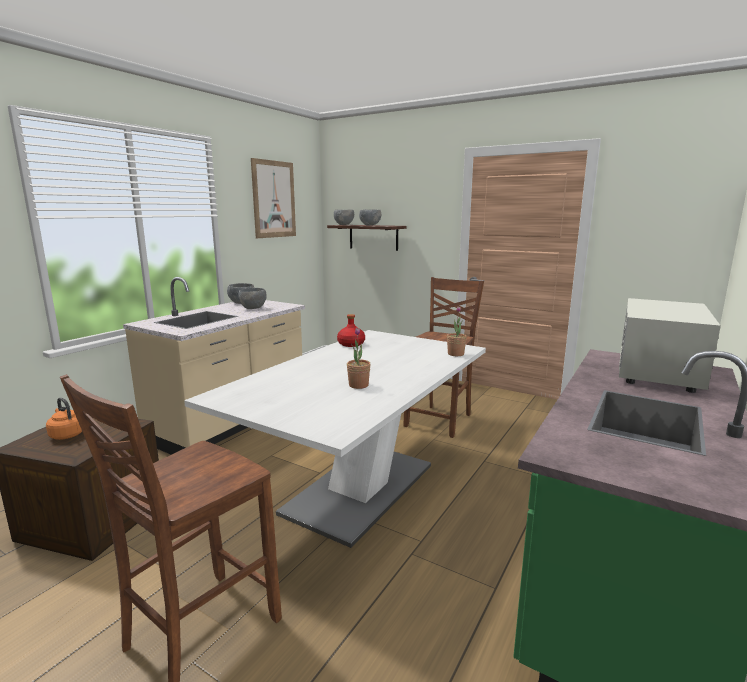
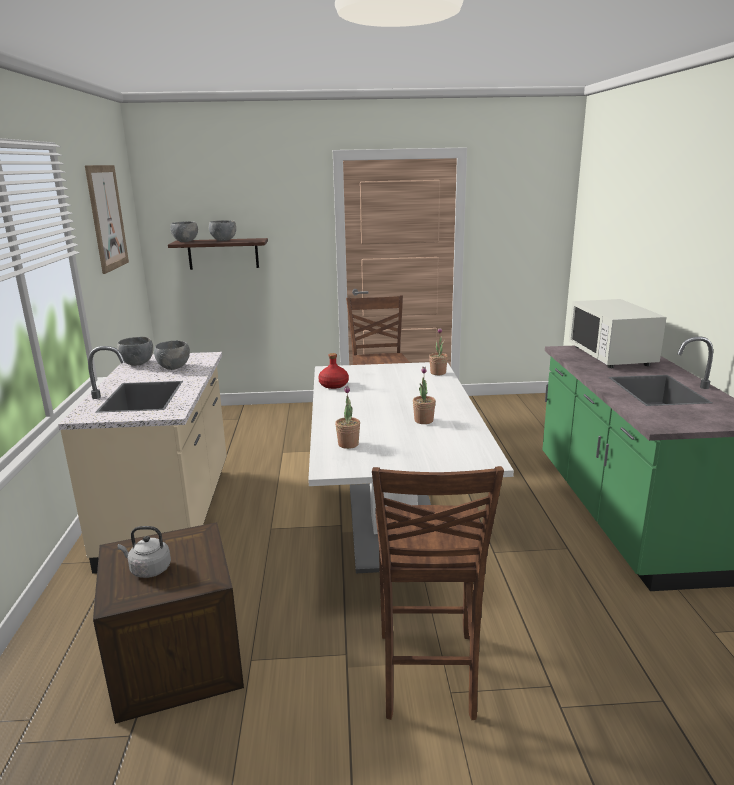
camera: 35 degrees left, 5 degrees up
(66, 434) = (148, 569): orange kettle -> grey kettle
(264, 385) = (348, 444): none -> potted plant

